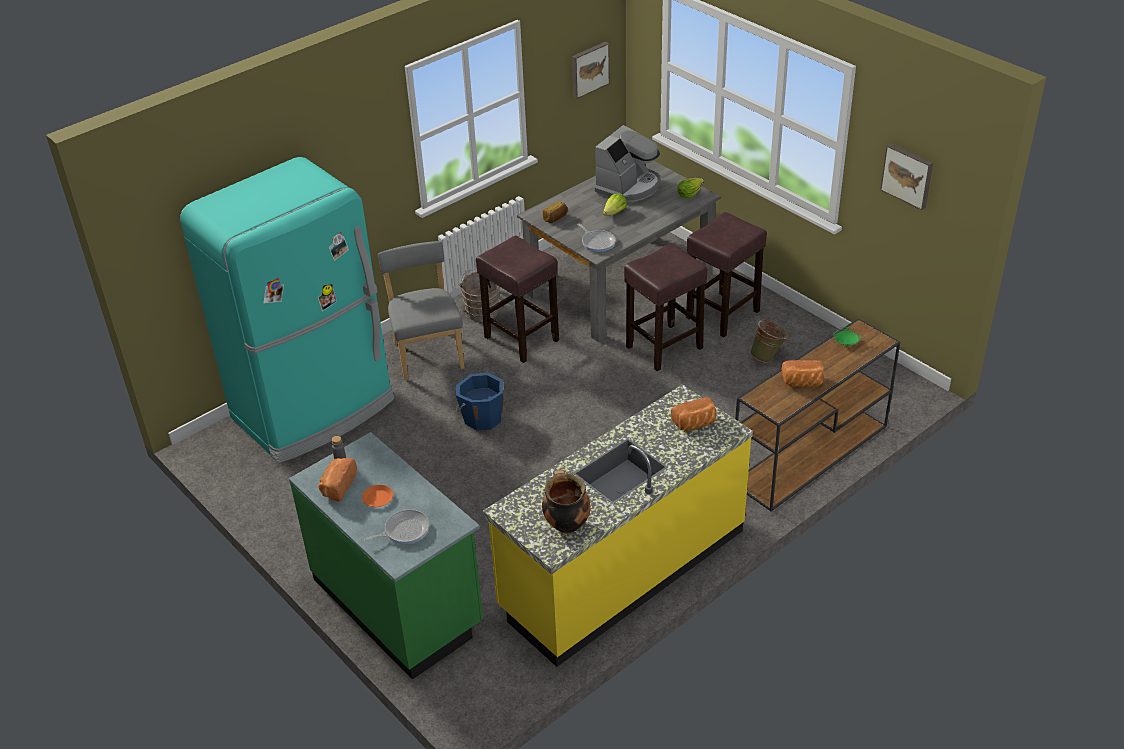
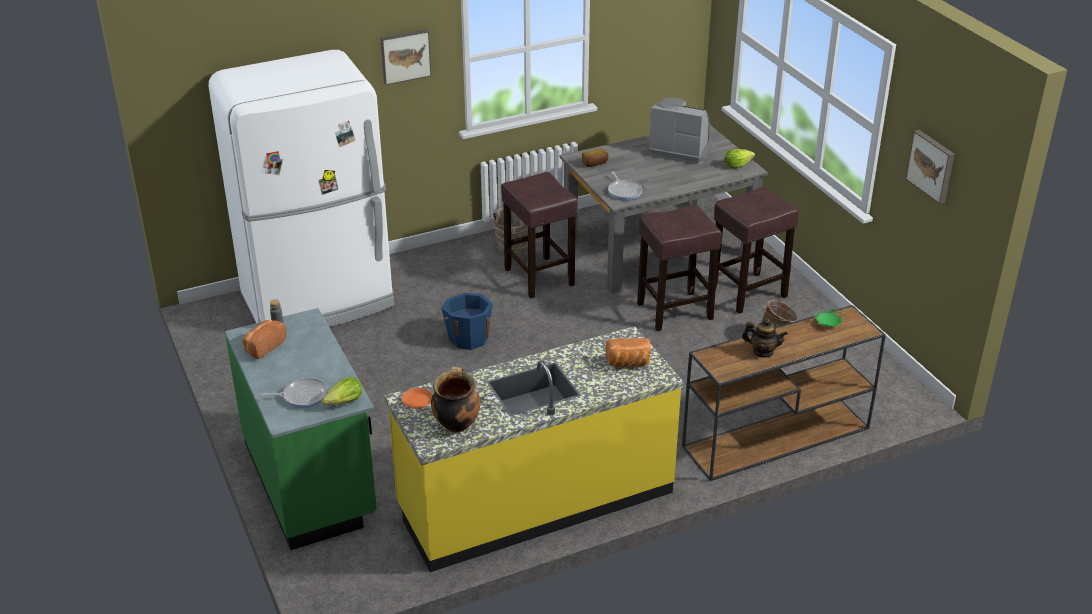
camera: 15 degrees right, 5 degrees down
(315, 410) = (319, 300): turquoise fridge -> white fridge
(377, 498) = (293, 364): orange plate -> orange plate (417, 401)
(427, 353) = (444, 272): grey chair -> none
(589, 69) = (666, 28): picture -> picture (405, 56)
(615, 213) = (654, 169): lettuce -> lettuce (345, 402)
(628, 186) = (680, 149): coffee machine -> coffee machine turned 120 degrees counterclockwise
(802, 383) = (763, 352): bread -> teapot

